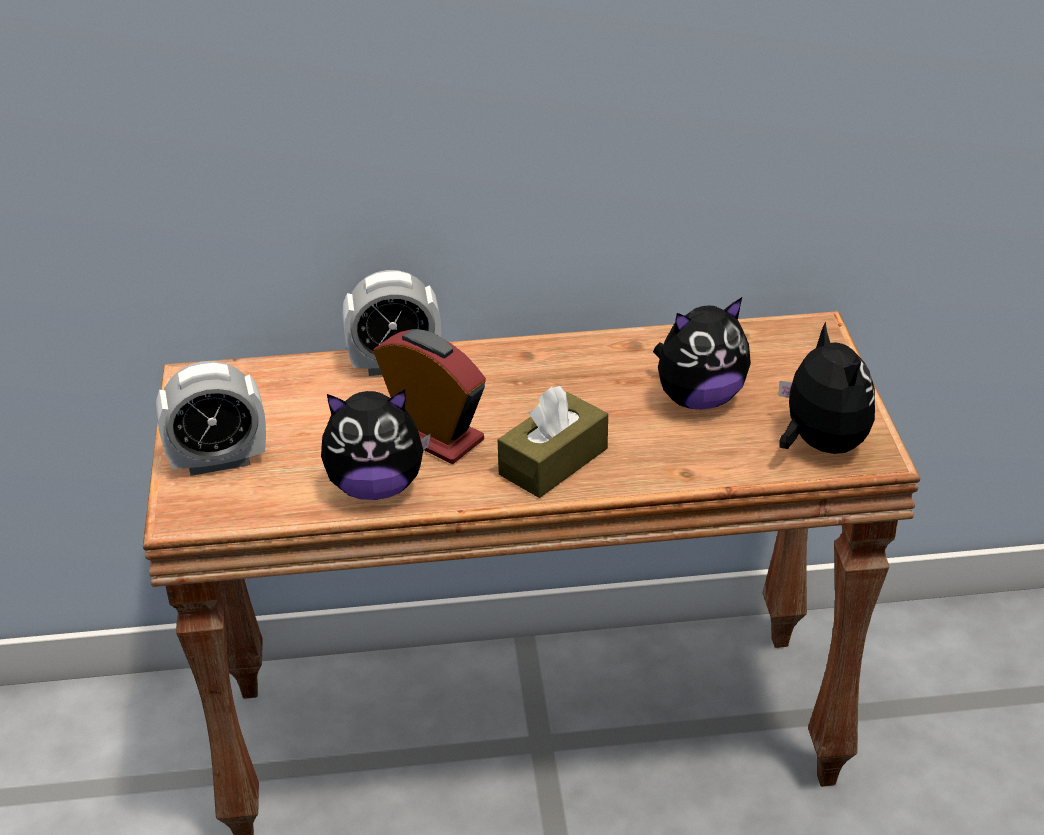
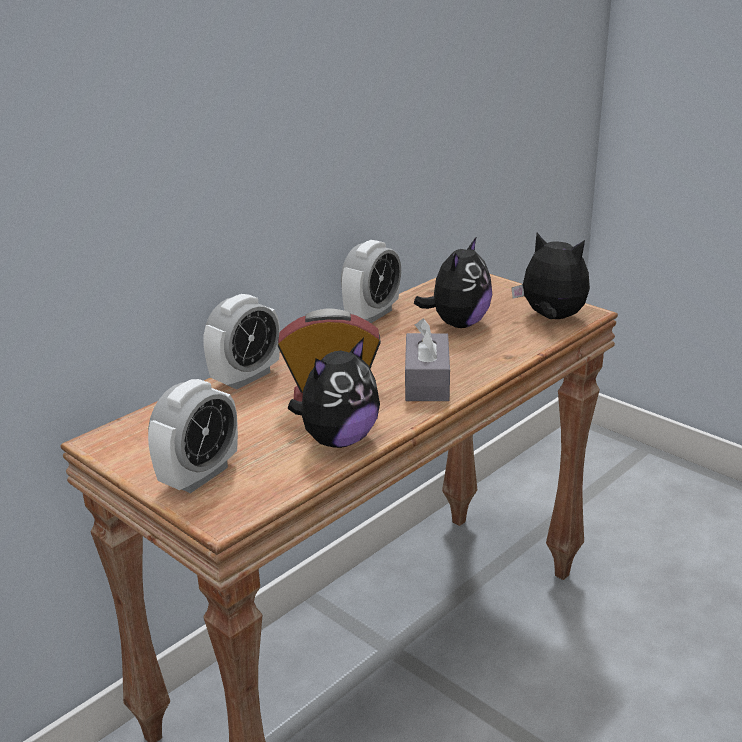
camera: 40 degrees left, 10 degrees down
(553, 461) = (427, 382): brown tissue box -> grey tissue box
(624, 340) = (372, 315): none -> alarm clock

